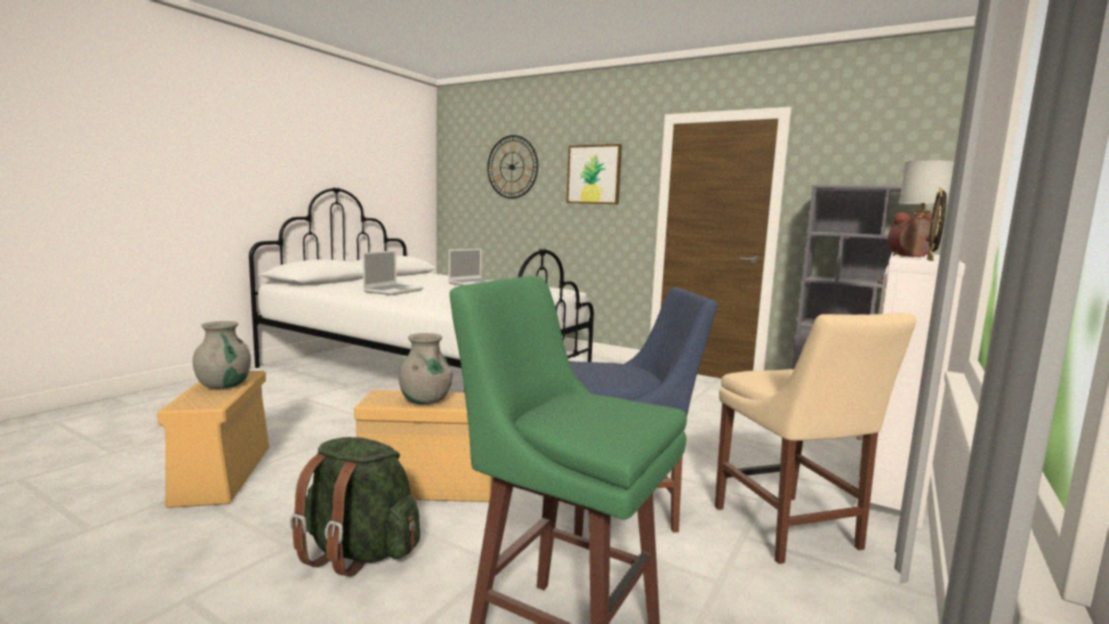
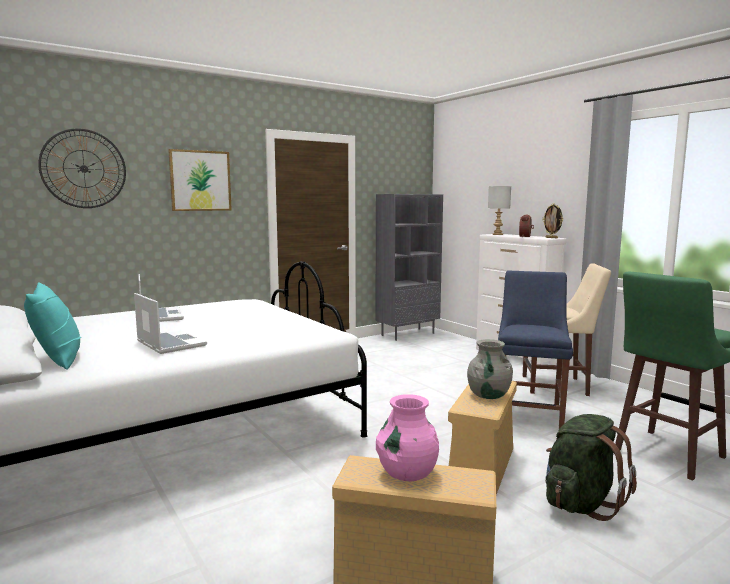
camera: 65 degrees left, 0 degrees up
(224, 385) = (407, 473): grey vase -> pink vase
(344, 284) = (58, 359): none -> turquoise pillow

